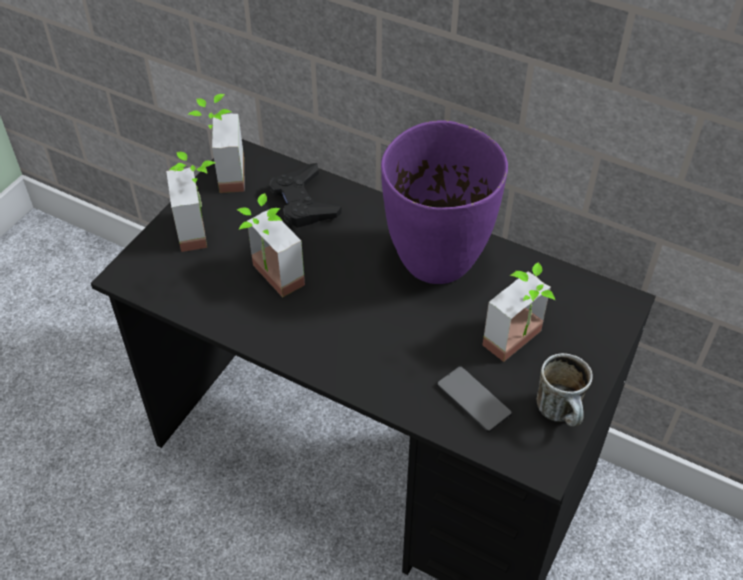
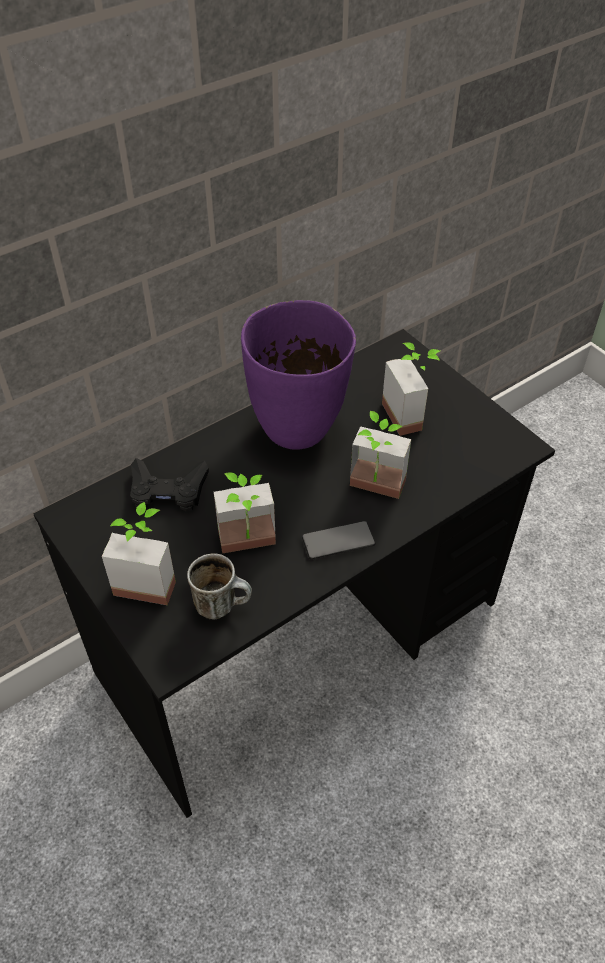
camera: 65 degrees left, 0 degrees up
(221, 176) = (84, 541): potted plant -> potted plant (374, 491)
(473, 399) = (449, 460): phone -> phone (338, 541)
(562, 414) = (484, 418): mug -> mug (223, 605)

